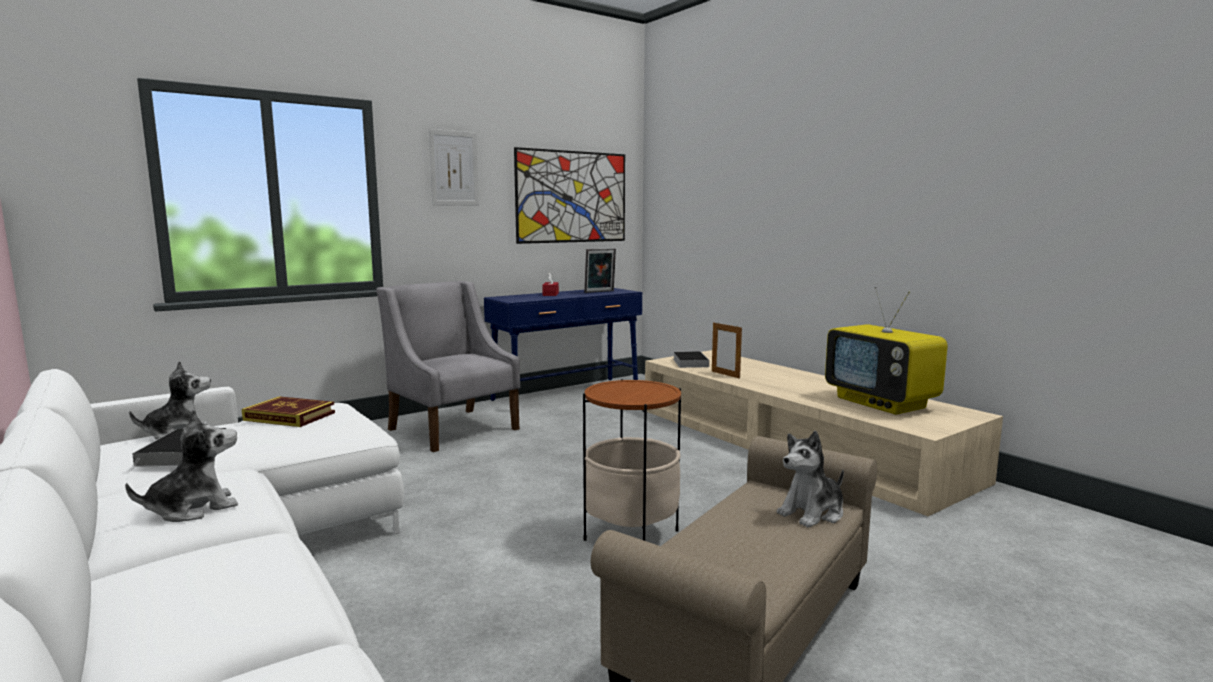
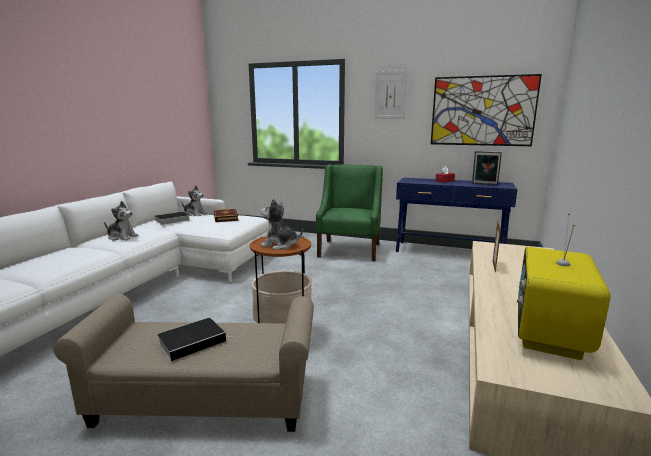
camera: 55 degrees right, 5 degrees up
(453, 429) = (350, 250): grey armchair -> green armchair
(689, 362) = (499, 251): book -> book (194, 341)
(812, 513) = (250, 354): plush toy -> plush toy (280, 245)

